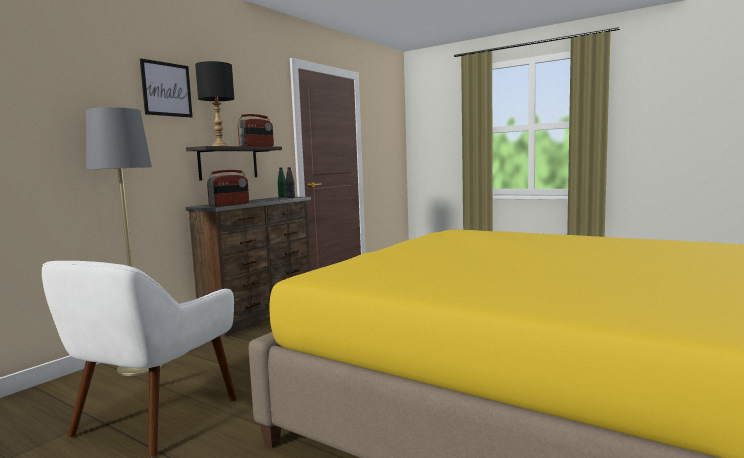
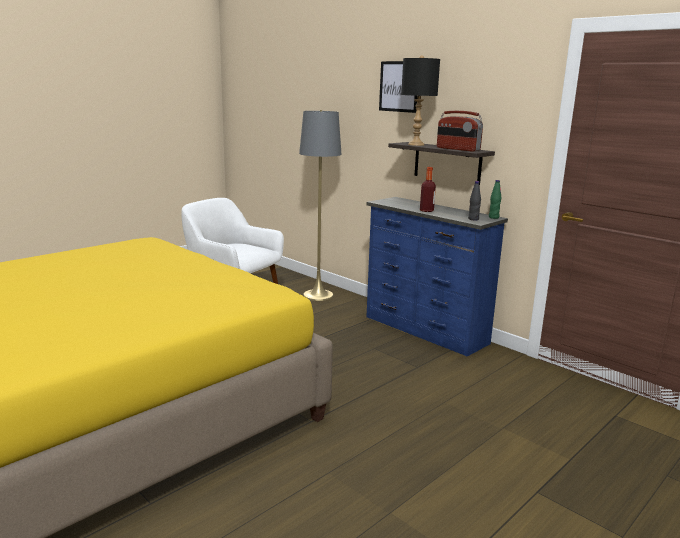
camera: 100 degrees right, 10 degrees up
(230, 205) = (392, 204): radio -> none
(260, 201) = (426, 210): none -> bottle
(261, 316) = (424, 330): brown dresser -> blue dresser

